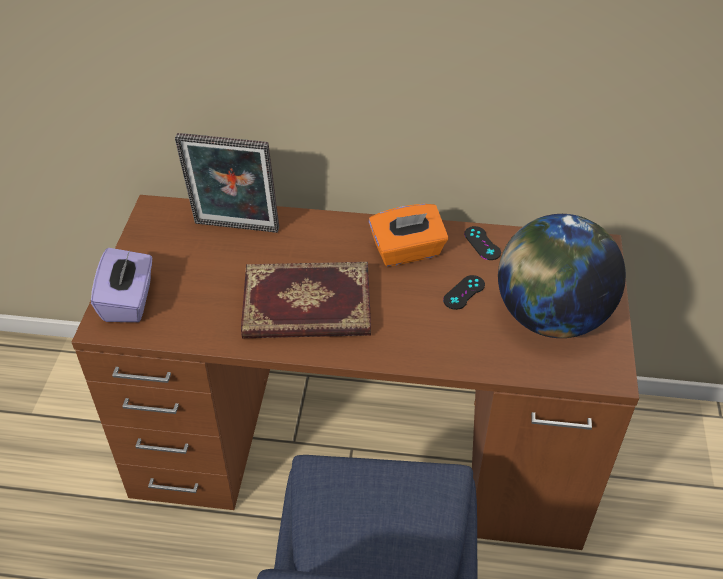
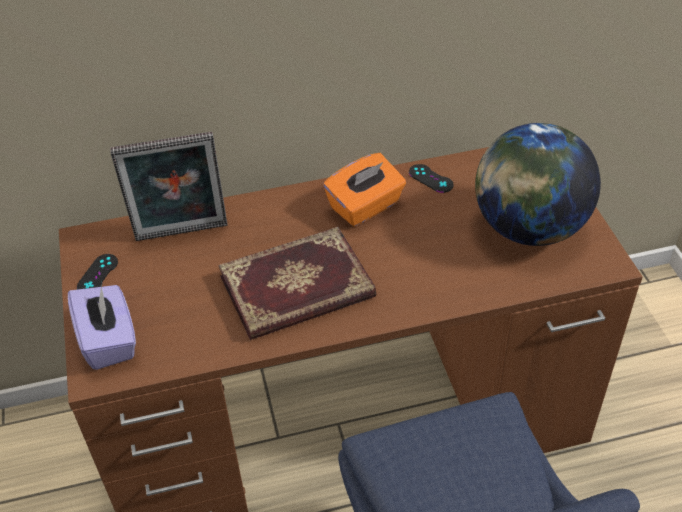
camera: 20 degrees left, 0 degrees up
(464, 292) = (439, 229): black game controller -> black game controller (98, 274)

